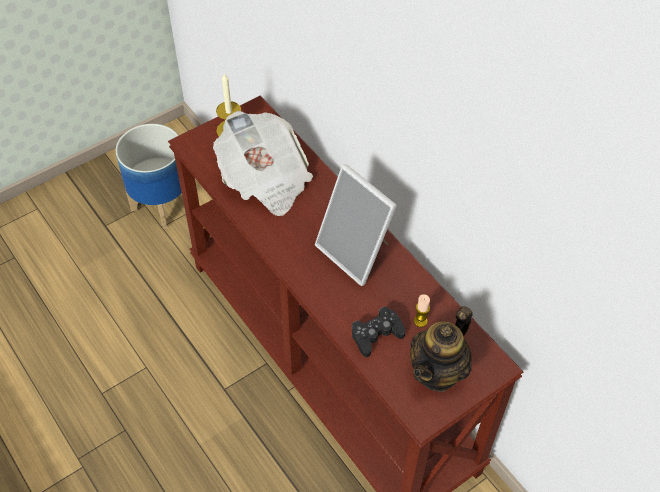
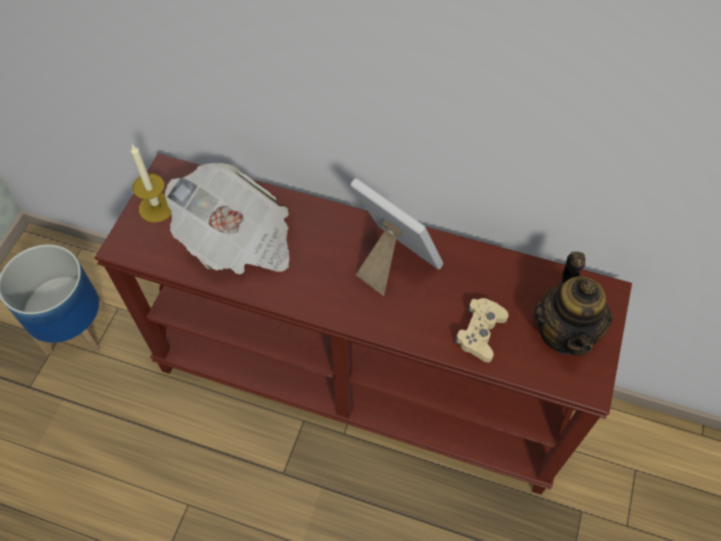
camera: 35 degrees left, 5 degrees up
(356, 252) = (392, 261): picture frame -> picture frame turned 150 degrees counterclockwise
(376, 334) = (480, 332): black game controller -> beige game controller
(420, 321) = (507, 292): candle -> none

